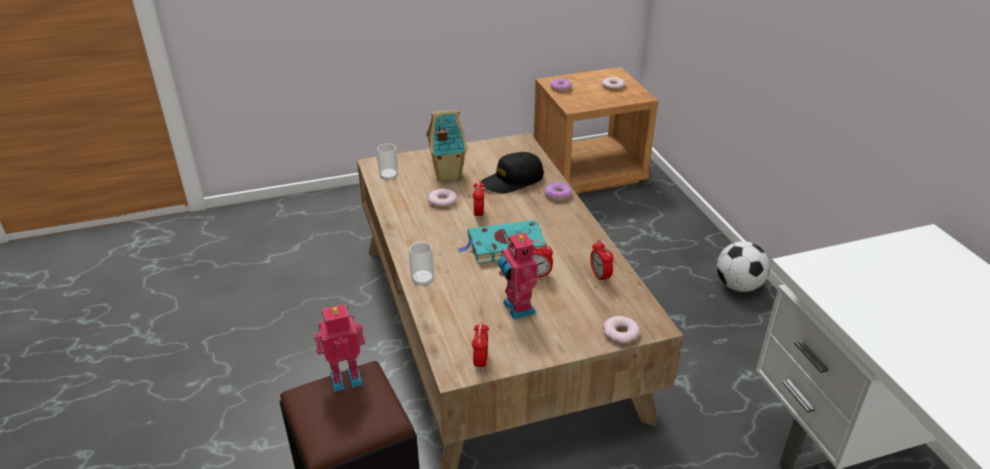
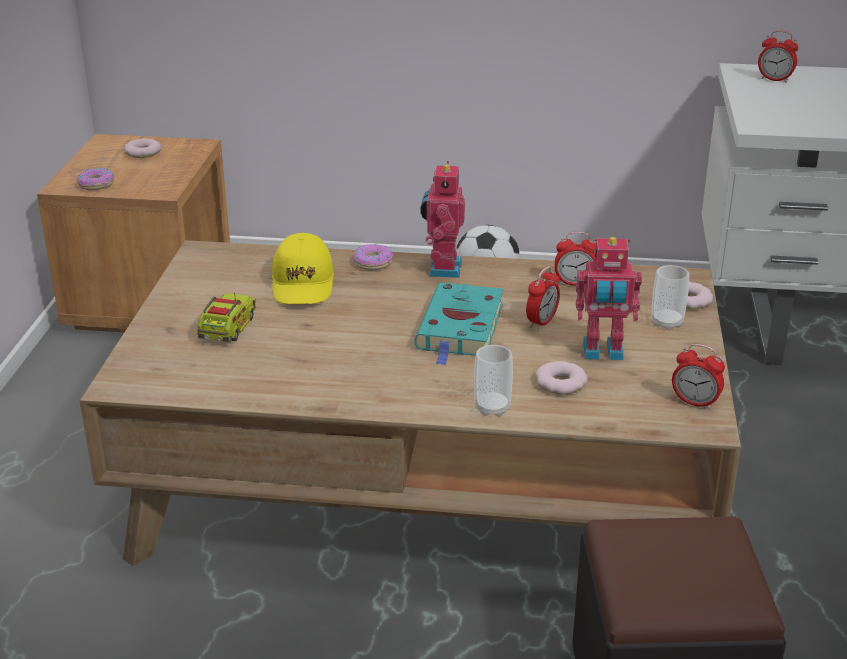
camera: 65 degrees left, 5 degrees down
(345, 377) = (622, 550): toy robot -> toy robot (442, 269)
(389, 177) = (177, 379): cup -> cup (667, 323)
(442, 201) = (300, 348): donut -> donut (560, 383)
(446, 174) = (227, 328): toy house -> toy truck
(479, 214) = (363, 328): alarm clock -> alarm clock (774, 79)
(512, 180) = (303, 283): black cap -> yellow cap

